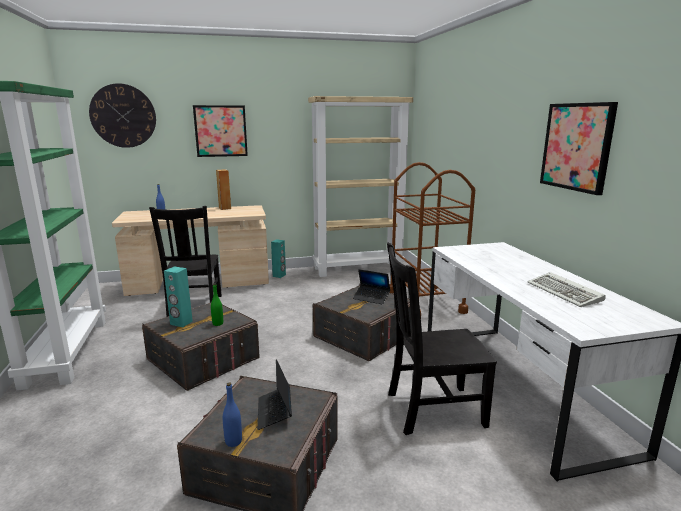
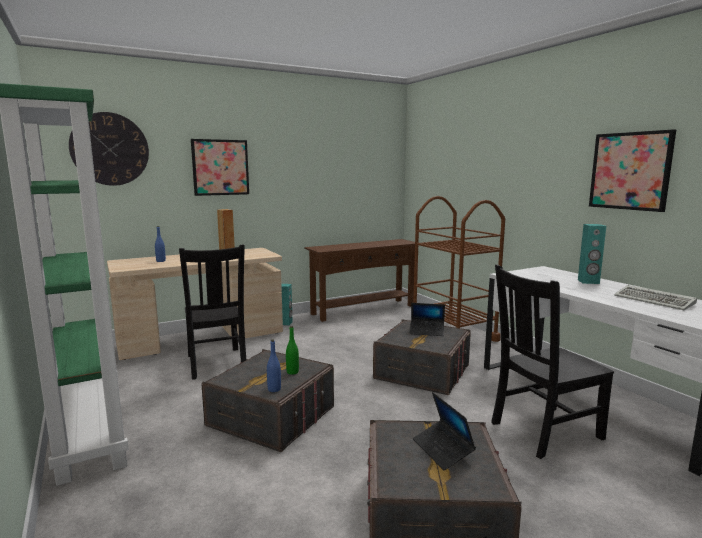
camera: 15 degrees left, 5 degrees down
(181, 323) = (249, 376): turquoise speaker -> turquoise speaker (588, 282)
(233, 441) = (431, 486): blue bottle -> blue bottle (274, 389)
(358, 268) = (363, 309): beige bookcase -> brown console table

